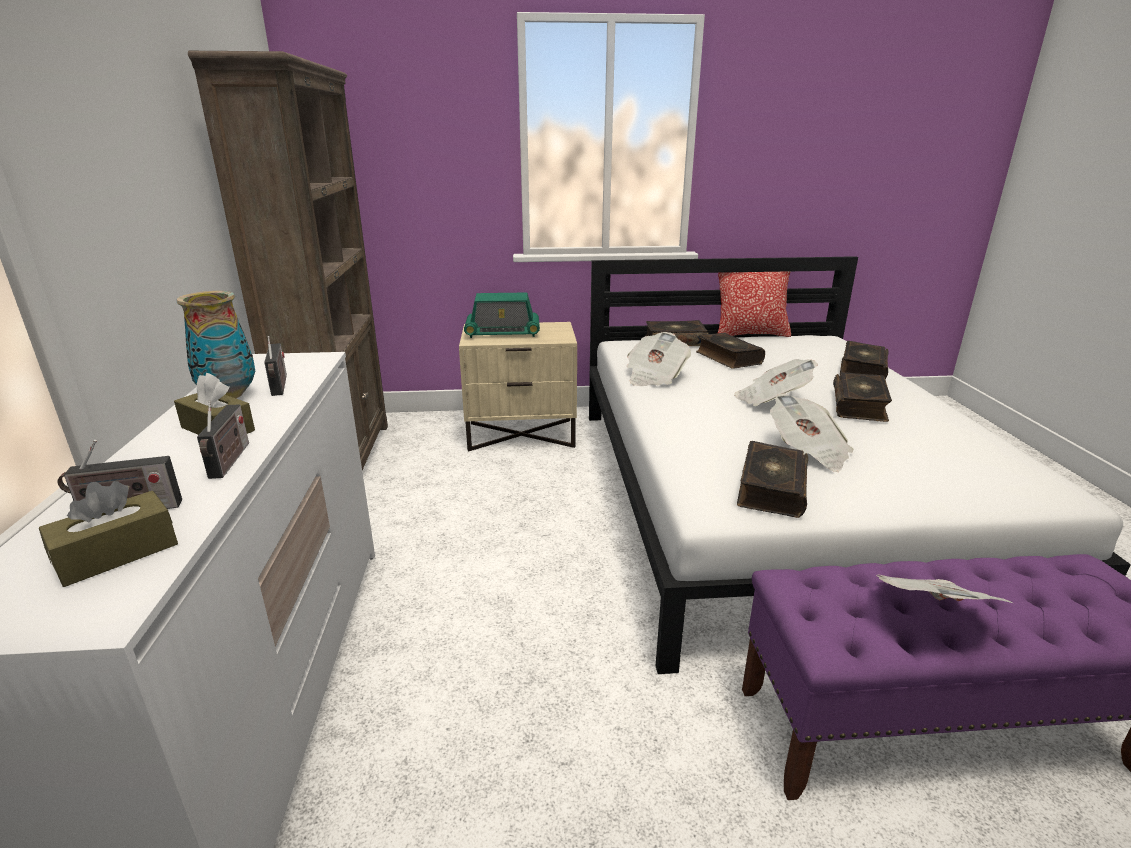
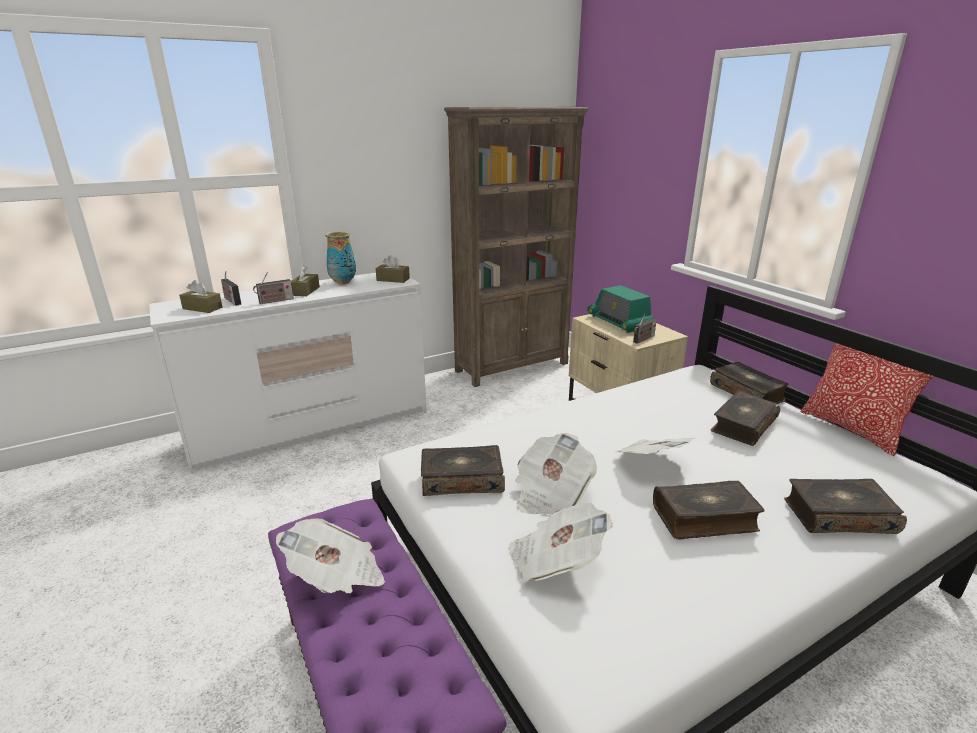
camera: 65 degrees right, 0 degrees up
(280, 386) = (360, 286): radio -> radio (643, 339)
(289, 363) = (393, 279): none -> brown tissue box
(654, 377) = (638, 399): newspaper -> newspaper (555, 561)

